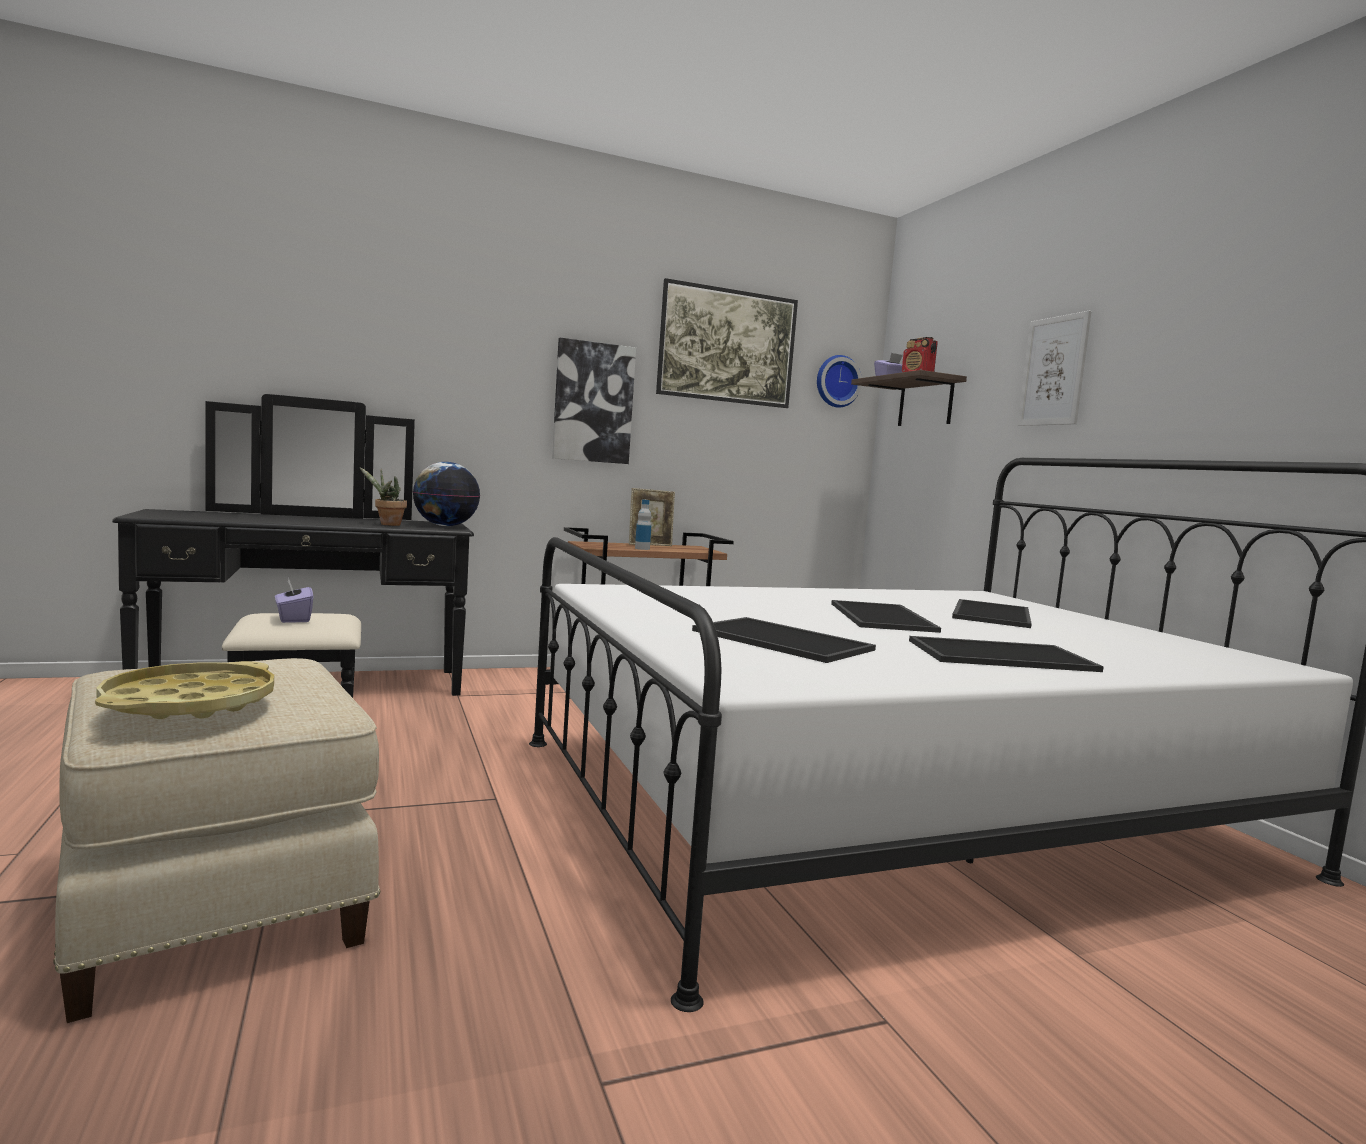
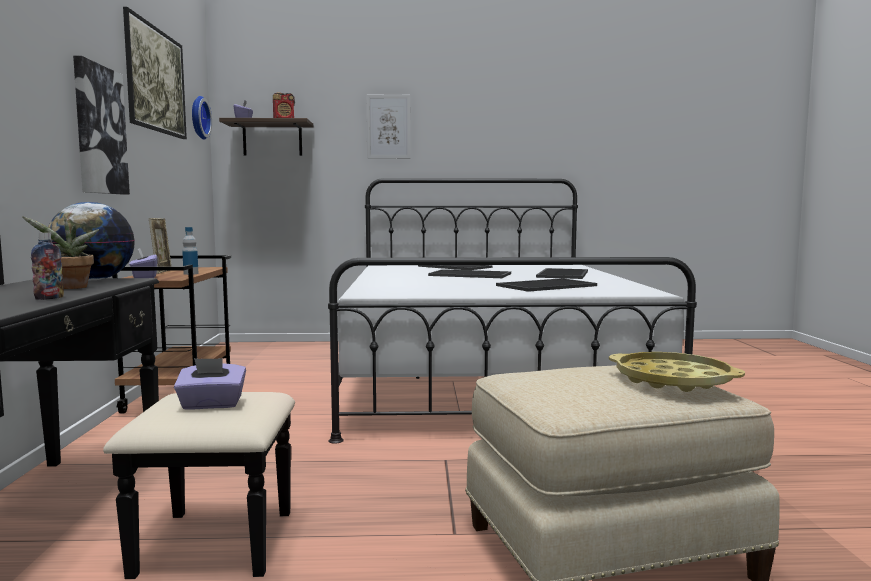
camera: 70 degrees left, 0 degrees up
(323, 523) = (49, 298): none -> bottle
(597, 544) = (144, 277): none -> purple tissue box

